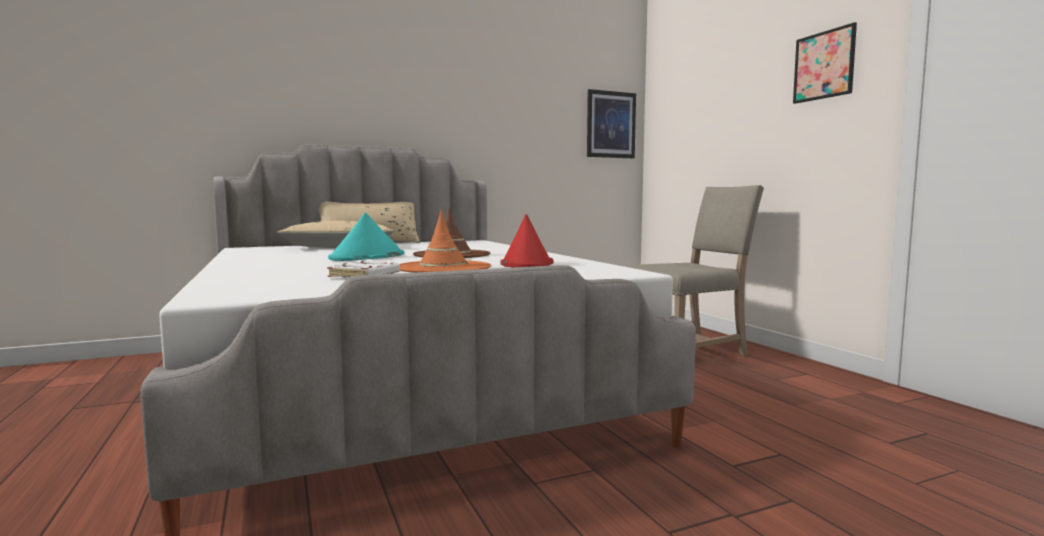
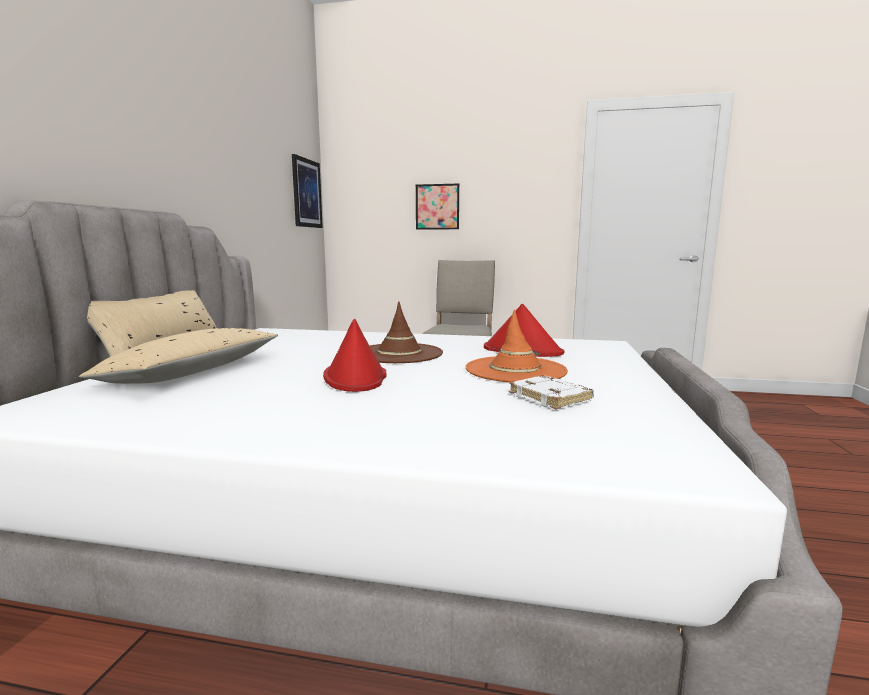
camera: 55 degrees left, 5 degrees up
(367, 257) = (355, 377): turquoise hat -> red hat
(824, 65) = (521, 174): picture -> picture (437, 207)

